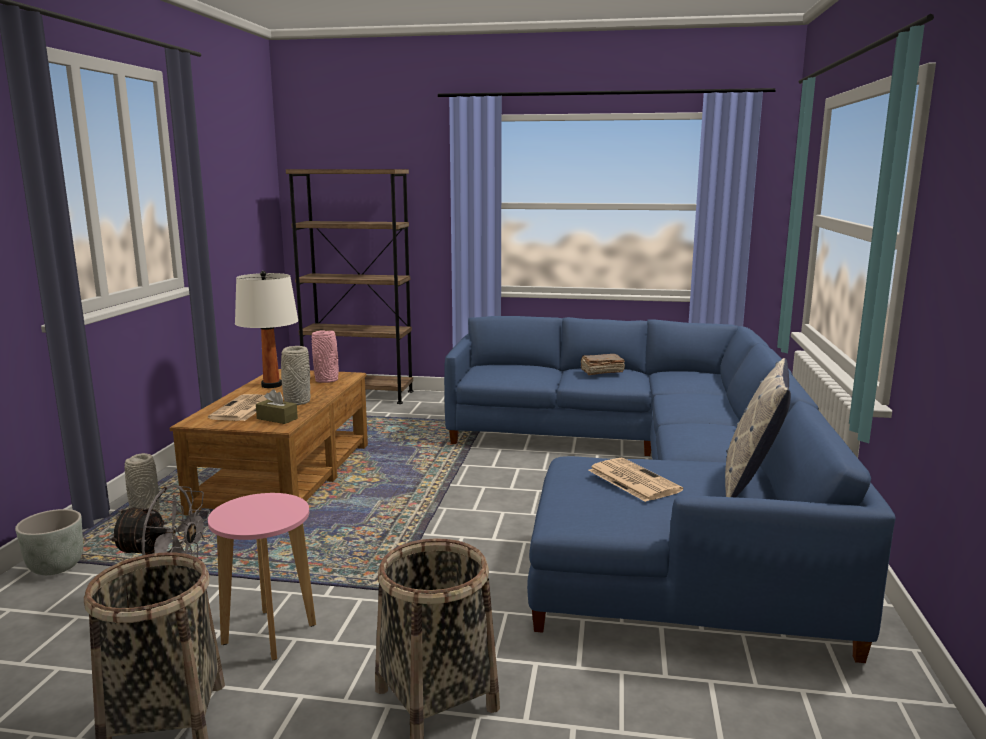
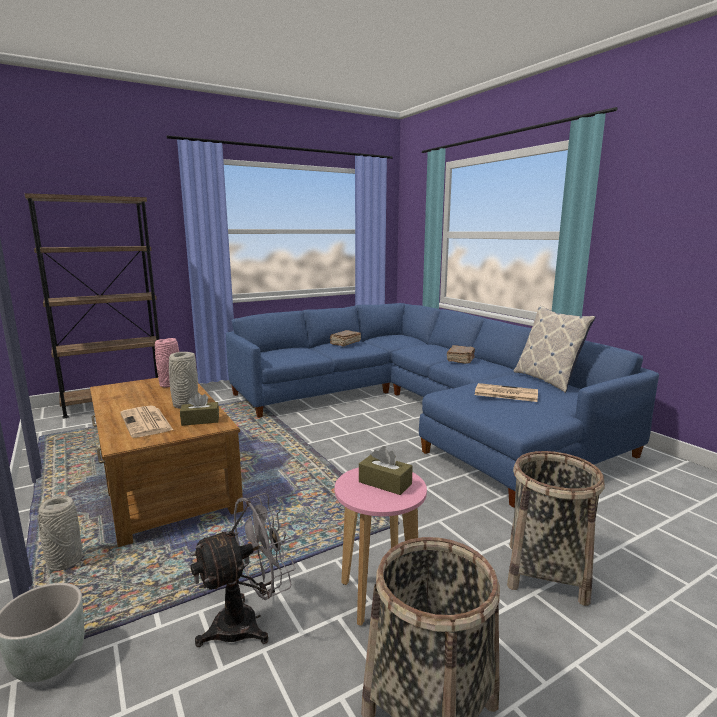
camera: 40 degrees left, 0 degrees up
(266, 511) = (385, 483): none -> brown tissue box
(271, 385) = (126, 398): white table lamp -> none
(699, 426) = (461, 360): none -> brown book

